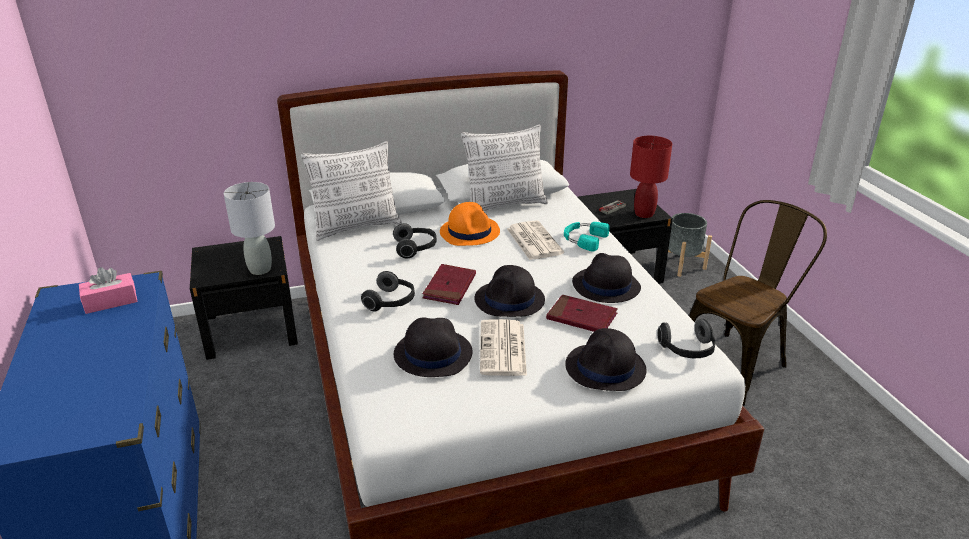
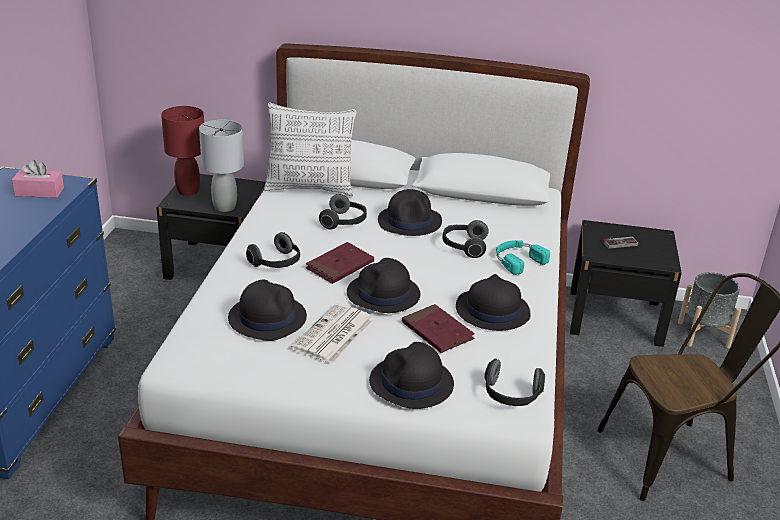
camera: 25 degrees right, 0 degrees up
(470, 232) = (410, 221): orange hat -> black hat
(505, 205) = (471, 205): pillow -> none
(533, 241) = (464, 247): newspaper -> headphones
(644, 214) = (651, 259): red table lamp -> red table lamp (188, 191)

